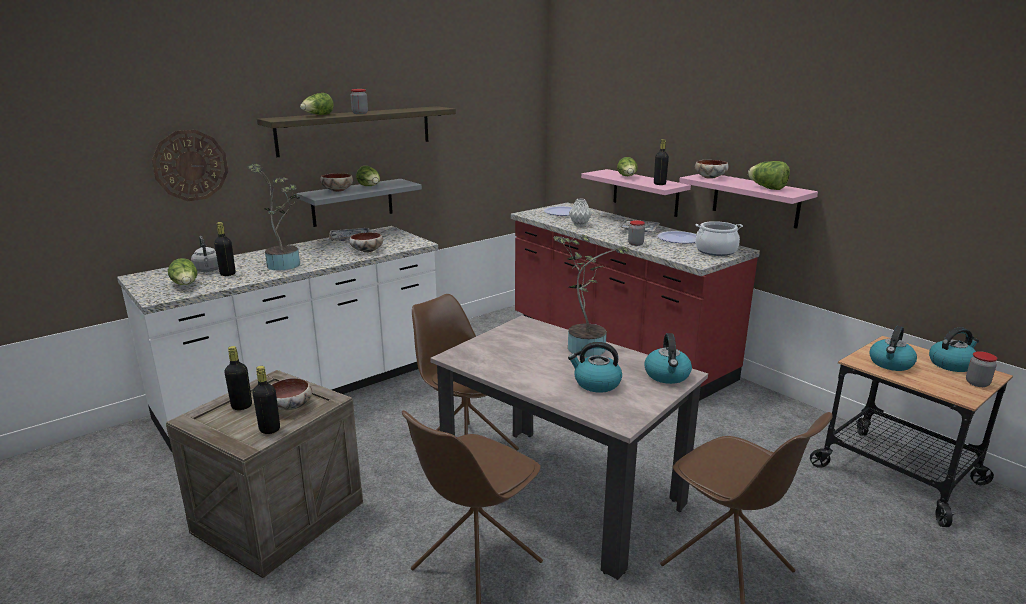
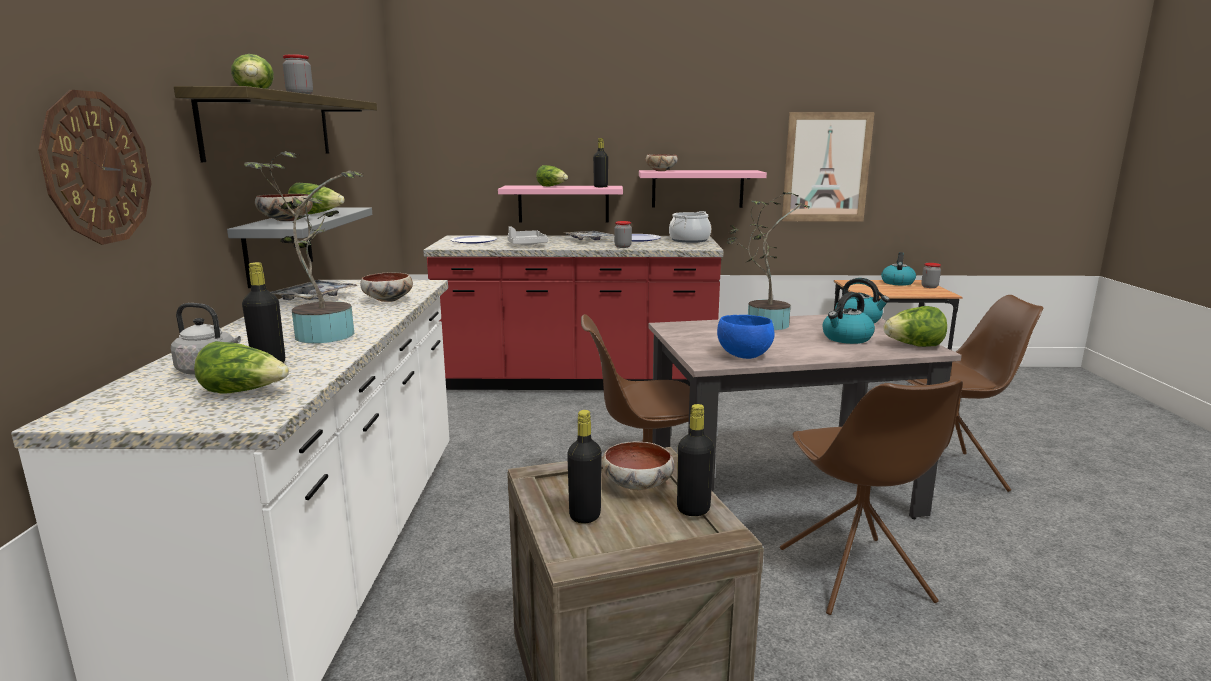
camera: 50 degrees left, 5 degrees down
(485, 363) = (744, 356): none -> blue bowl
(580, 224) = (525, 244): grey vase -> grey tray
(767, 188) = (726, 171): lettuce -> lettuce (914, 346)
(890, 364) = (880, 290): kettle -> none
(899, 201) = (826, 167): none -> picture

